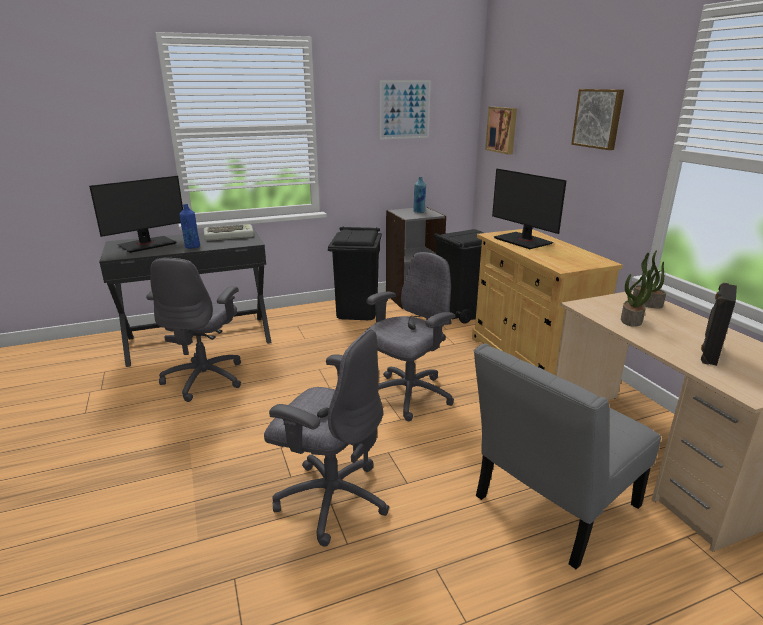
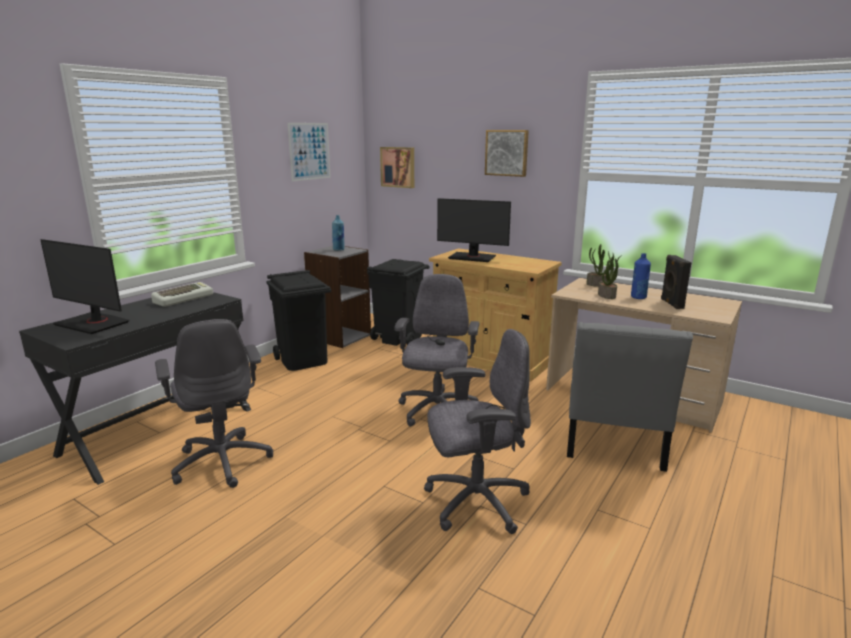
camera: 35 degrees left, 5 degrees down
(147, 244) = (93, 323): monitor -> monitor turned 105 degrees clockwise
(192, 247) = (160, 315): blue bottle -> blue bottle (638, 297)

